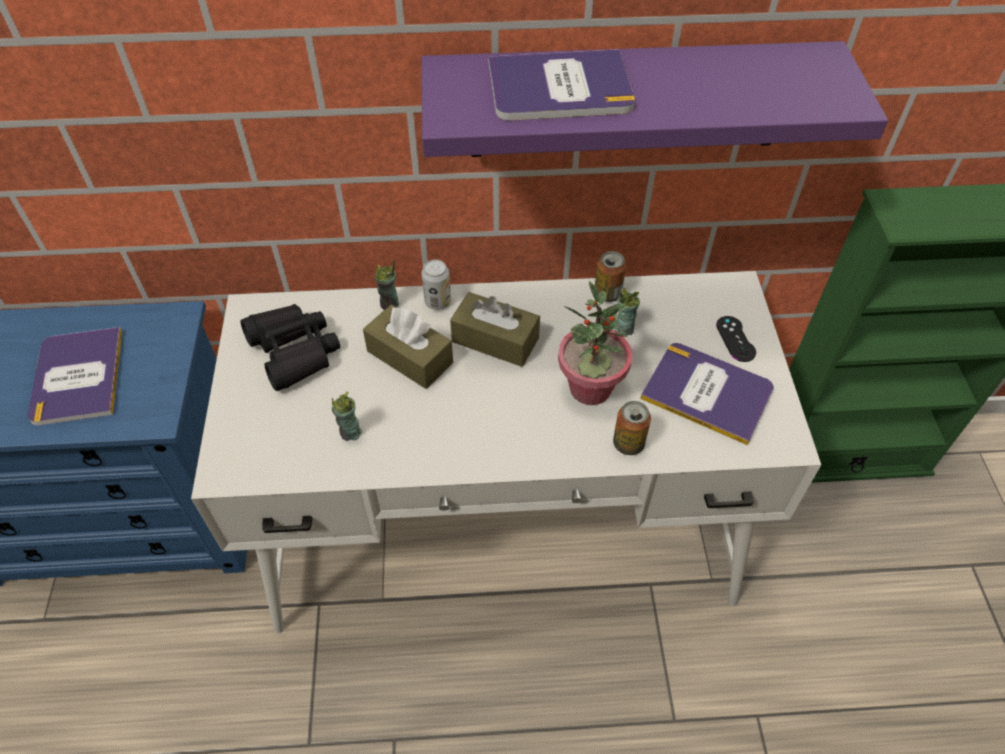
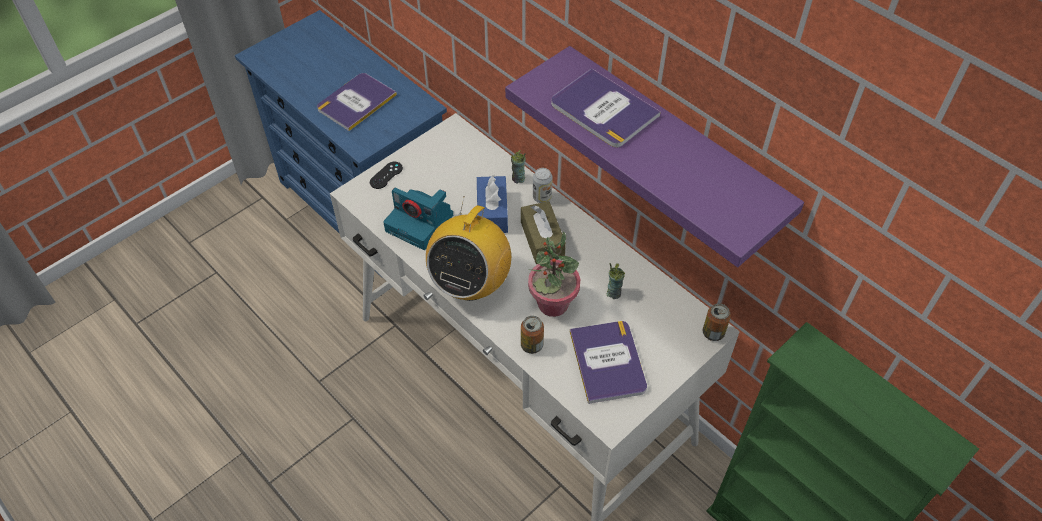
camera: 50 degrees right, 0 degrees up
(294, 352) = (447, 165): black binoculars -> none
(350, 433) = (421, 223): cup -> camera
(410, 357) = (492, 212): brown tissue box -> blue tissue box
(489, 443) = (470, 283): none -> radio
(607, 294) = (633, 268): can -> can (713, 333)
(735, 339) = (666, 352): black game controller -> black game controller (386, 175)

